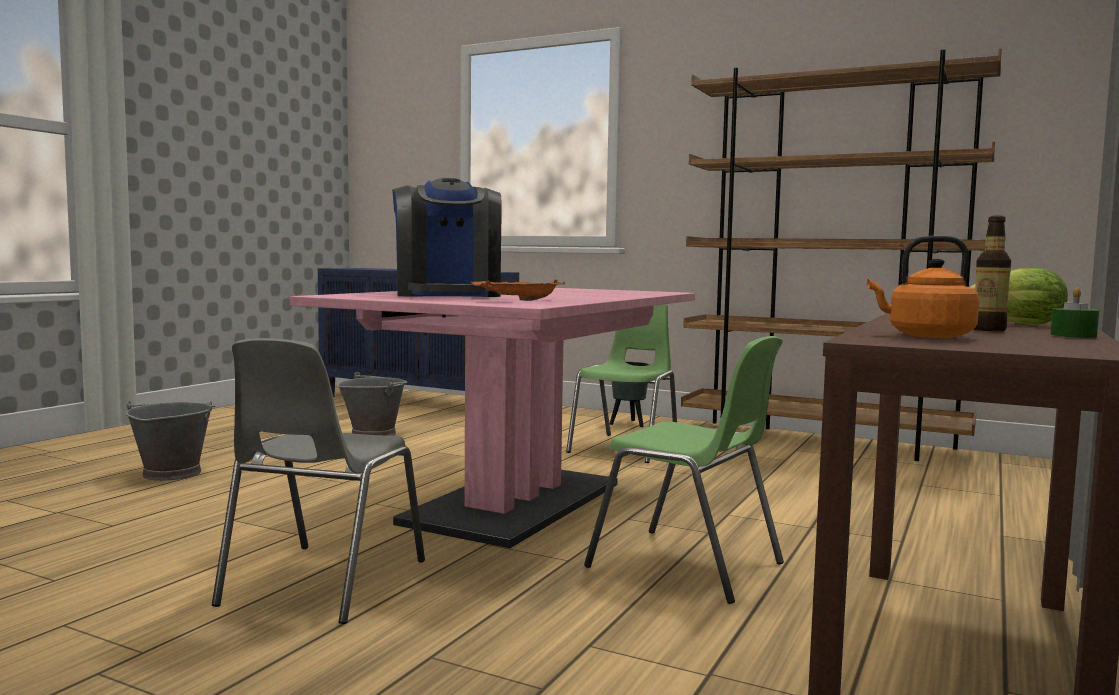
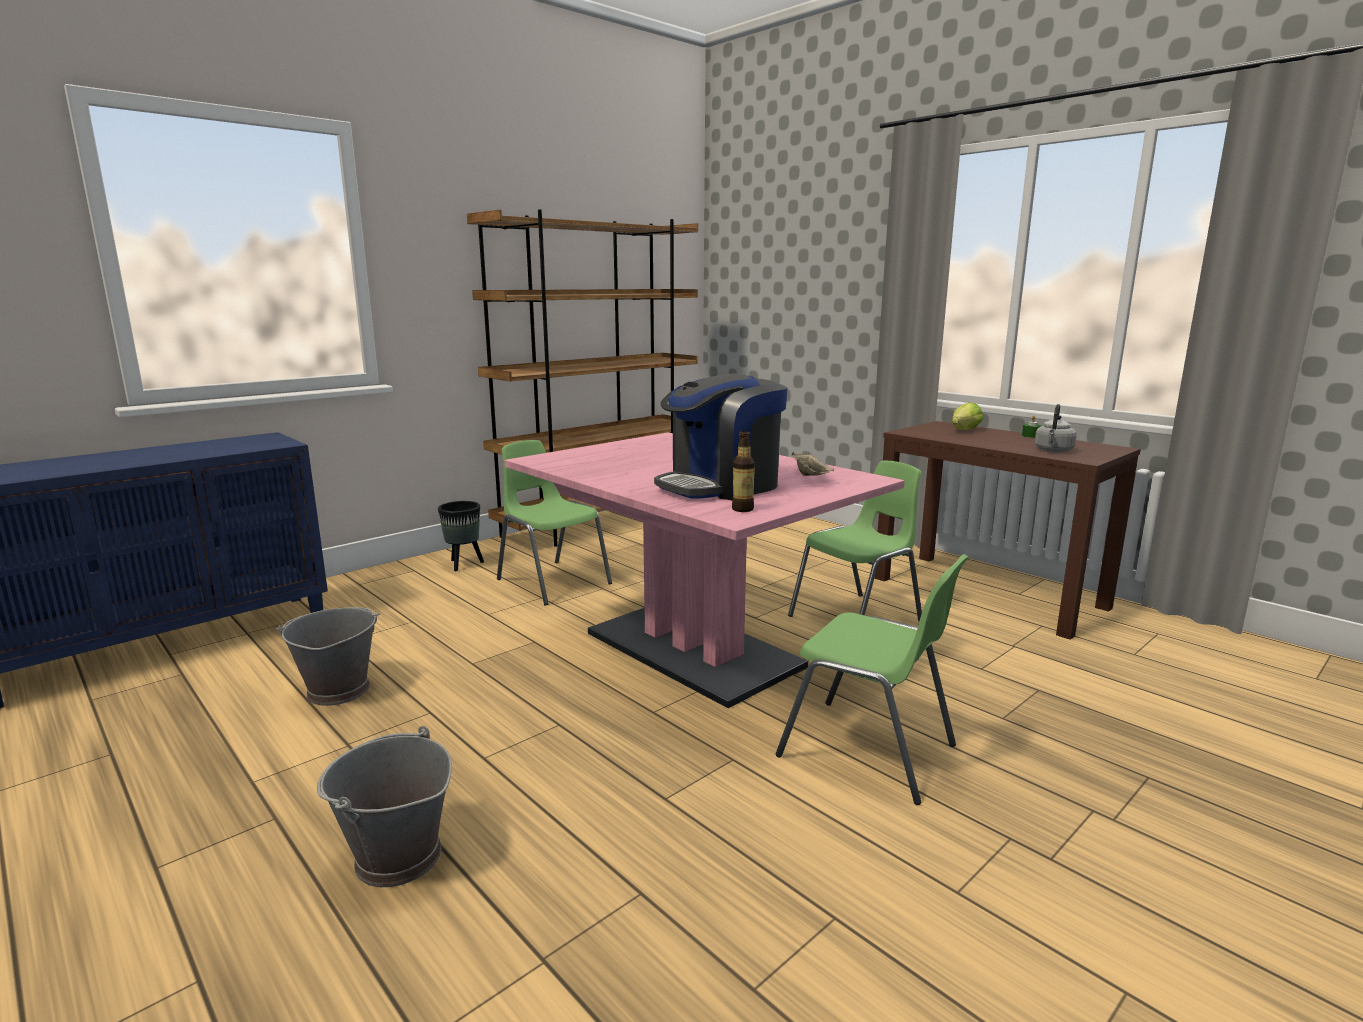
camera: 70 degrees left, 10 degrees up
(320, 583) = (869, 751): grey chair -> green chair
(448, 295) = (721, 486): coffee machine -> coffee machine turned 135 degrees clockwise
(518, 300) = (811, 476): orange tray -> beige tray
(926, 336) = (1053, 451): orange kettle -> grey kettle
(988, 330) = (1006, 439): bottle -> bottle (742, 509)

